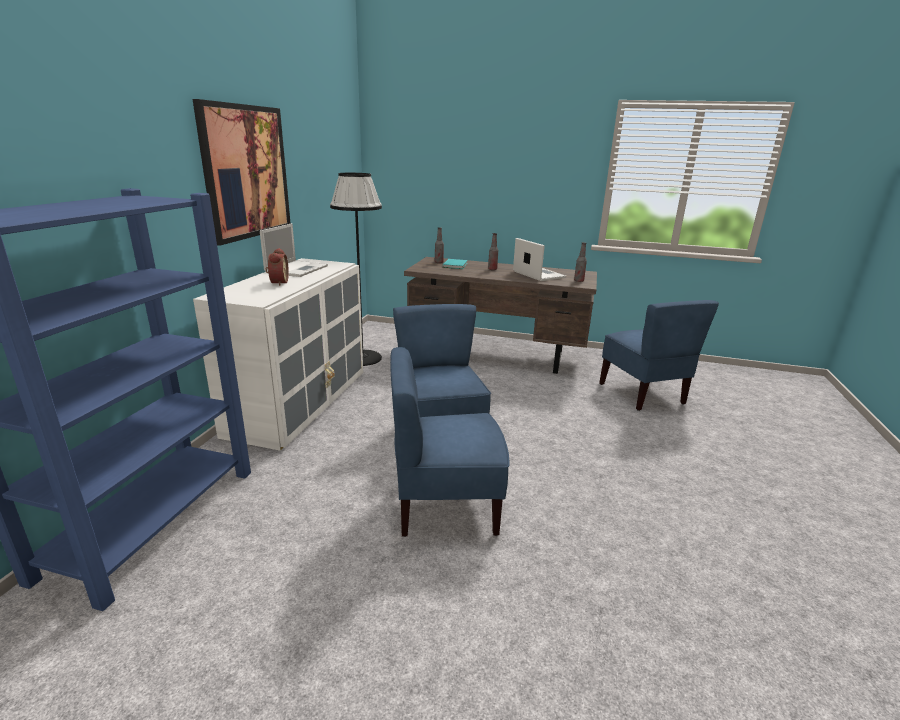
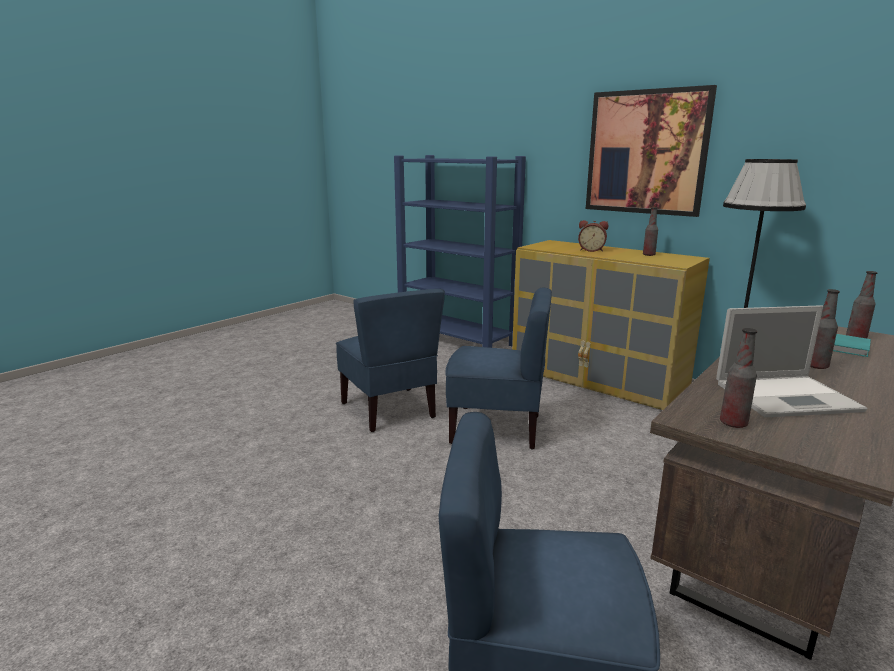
camera: 115 degrees right, 5 degrees down
(297, 269) = (649, 255): laptop -> bottle
(300, 402) = (597, 379): white cabinet -> yellow cabinet
(445, 506) = (389, 410): blue chair -> blue chair turned 135 degrees clockwise

